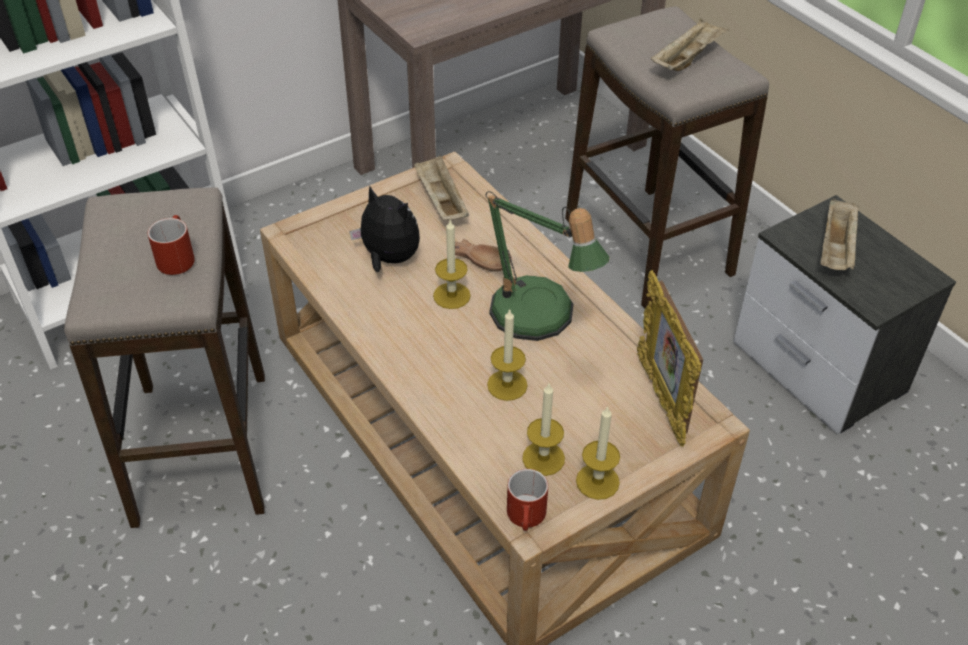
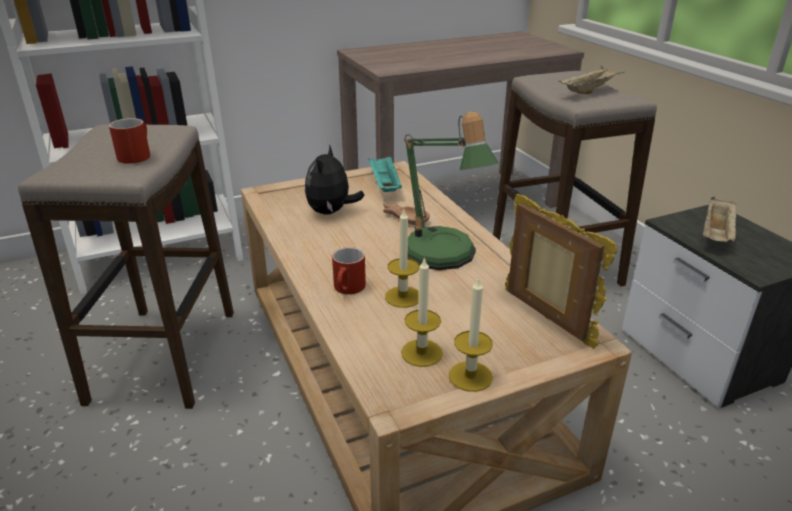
camera: 10 degrees right, 15 degrees down
(388, 259) = (331, 212): plush toy -> plush toy turned 120 degrees counterclockwise
(440, 201) = (384, 185): beige tray -> turquoise tray
(451, 295) = (374, 236): candle -> none
(527, 518) = (392, 398): red mug -> red mug (348, 289)
(661, 399) = (545, 319): picture frame -> picture frame turned 150 degrees clockwise

